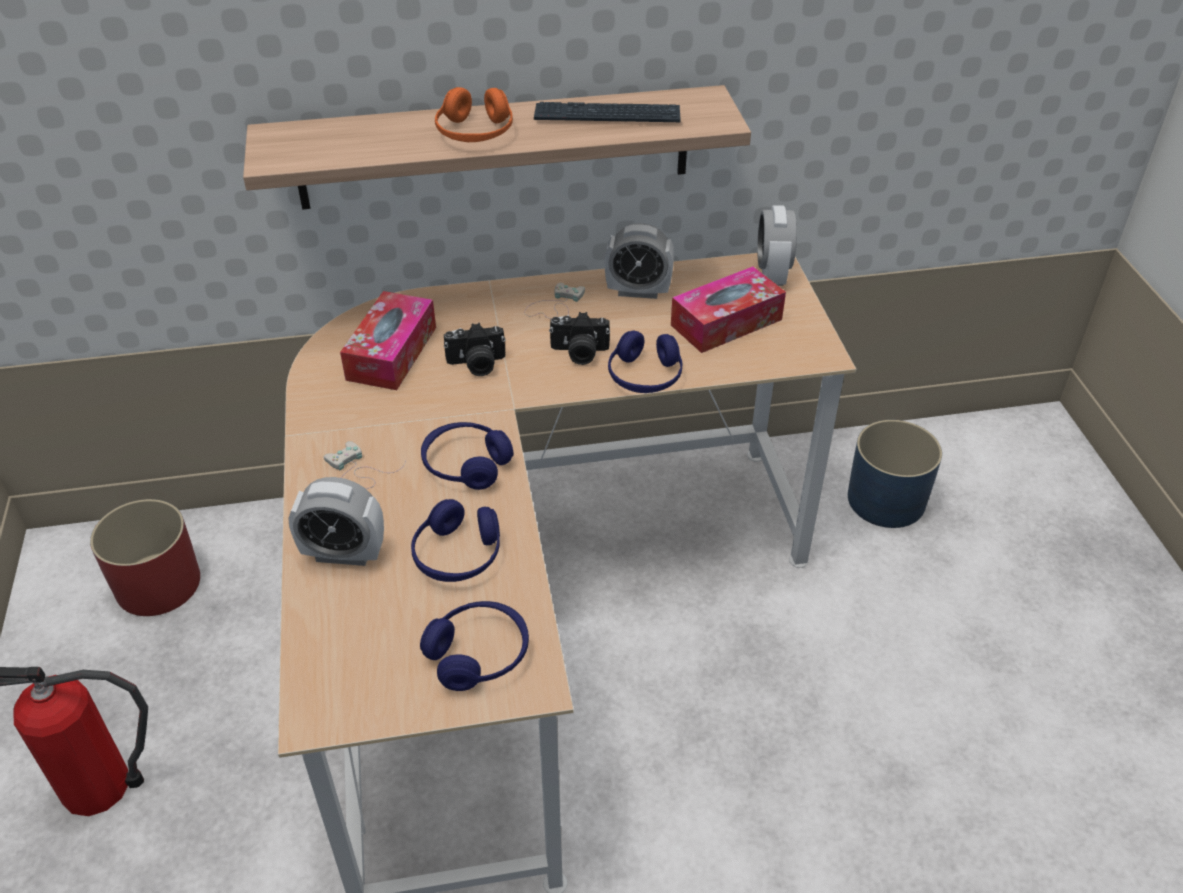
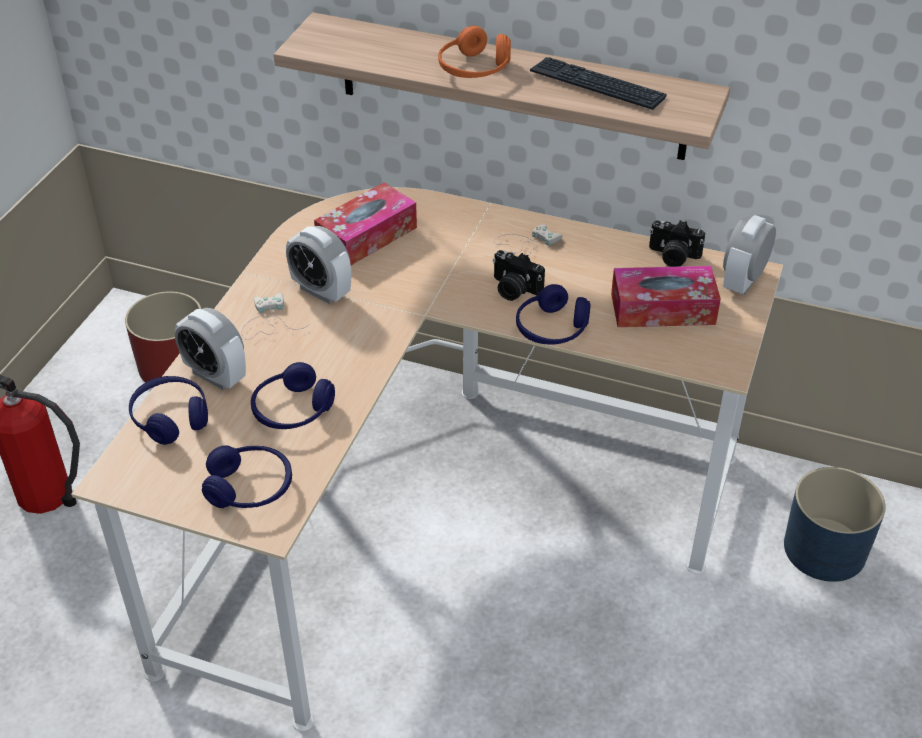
camera: 30 degrees right, 0 degrees up
(466, 465) = (353, 345): blue headphones -> blue headphones (171, 418)
(476, 364) = (424, 269): camera -> camera (673, 257)
(638, 291) = (608, 255): alarm clock -> alarm clock (321, 291)

